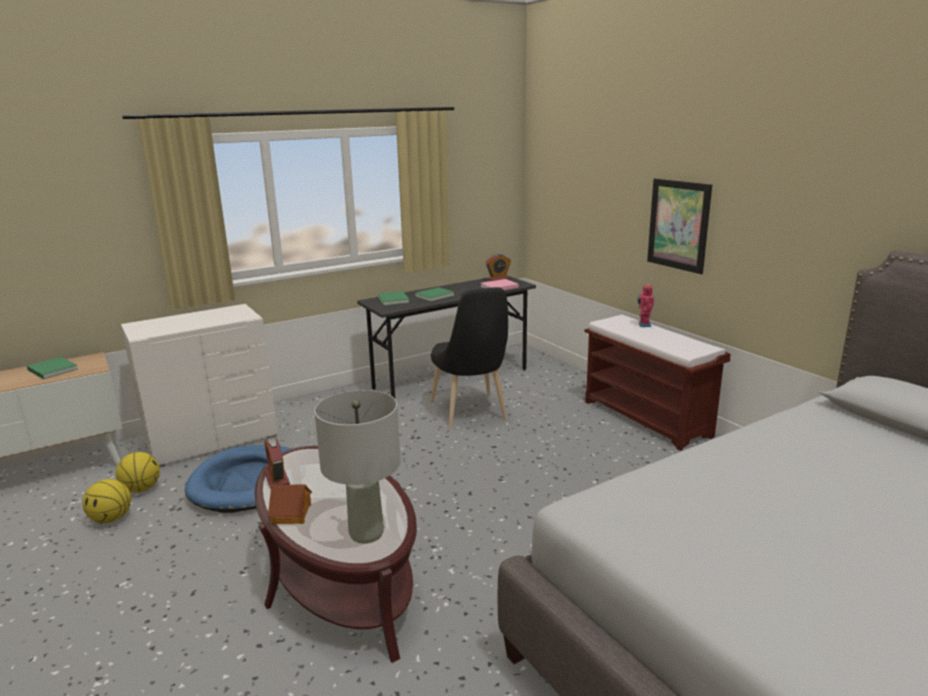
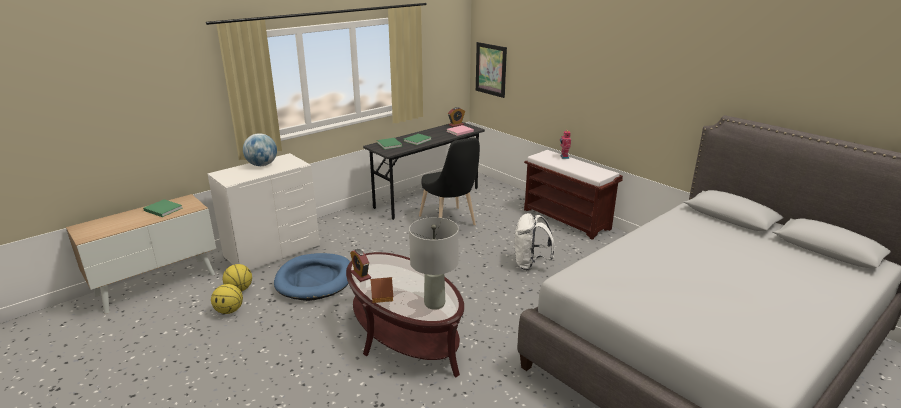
camera: 10 degrees left, 5 degrees up
(198, 316) = (262, 165): none -> globe
(572, 482) = (530, 264): none -> white backpack
(678, 225) = (587, 91): picture -> picture (491, 69)

